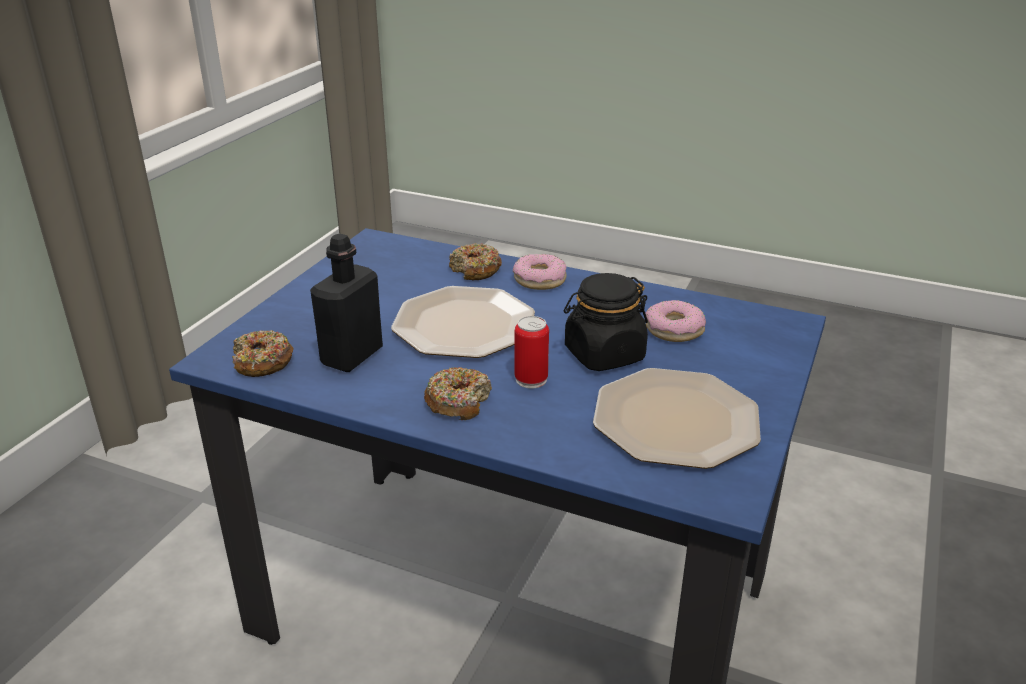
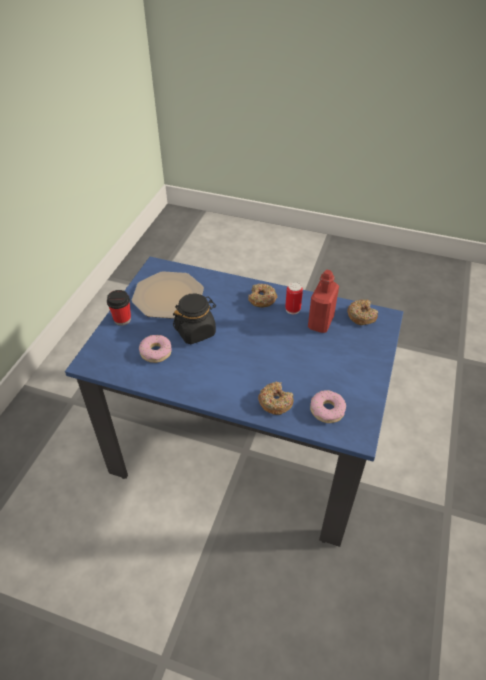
camera: 175 degrees right, 15 degrees up
(352, 356) = (320, 322): black bottle -> red bottle
(464, 324) = (271, 349): plate -> none
(531, 379) = (231, 314): can -> can (292, 309)
(540, 280) = (232, 394): donut -> donut (327, 410)
(762, 381) = (122, 319): none -> cup

